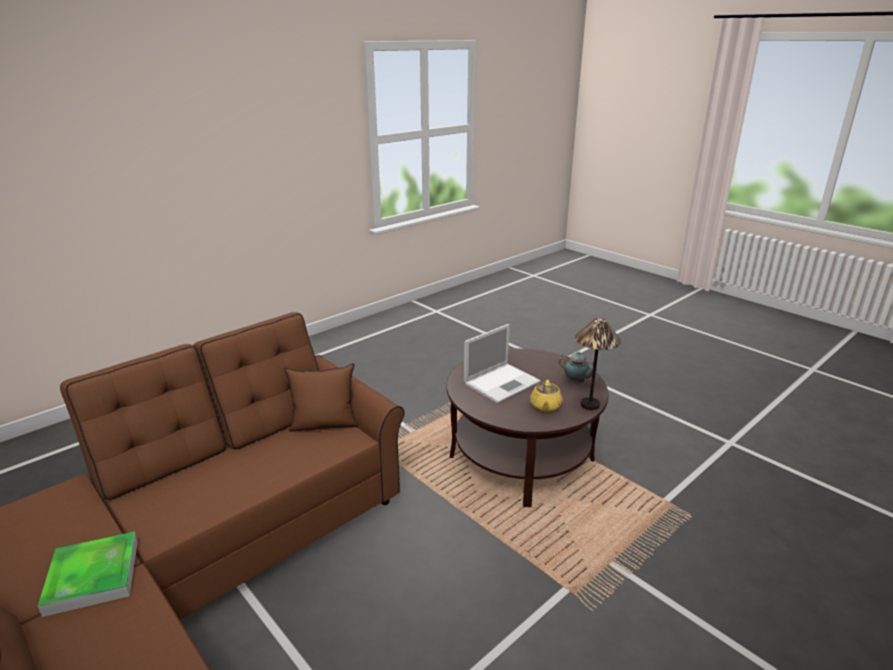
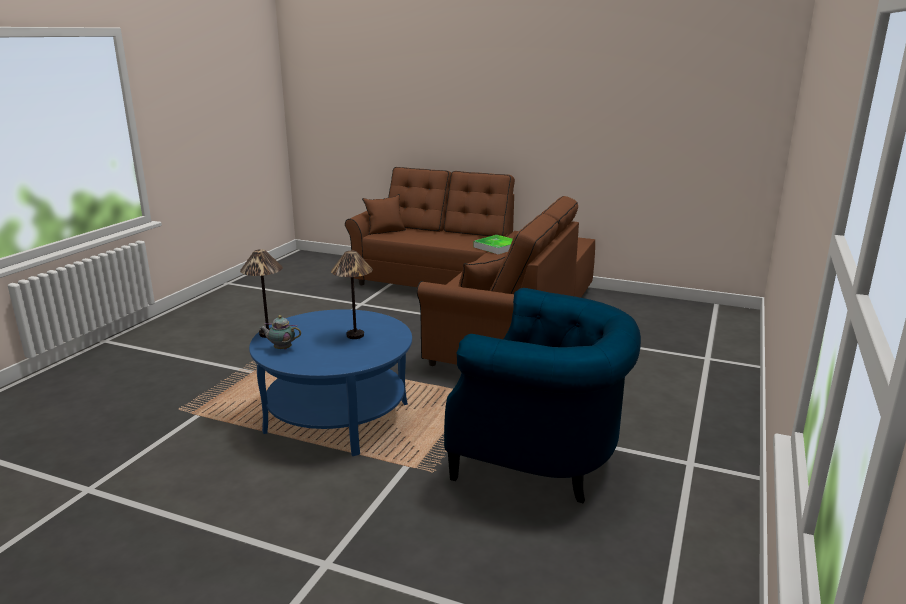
camera: 155 degrees right, 5 degrees down
(392, 382) = (540, 461): none -> blue armchair
(502, 382) = (355, 335): laptop -> table lamp
(521, 458) = (337, 417): brown coffee table -> blue coffee table
(545, 406) = (308, 326): yellow teapot -> none

